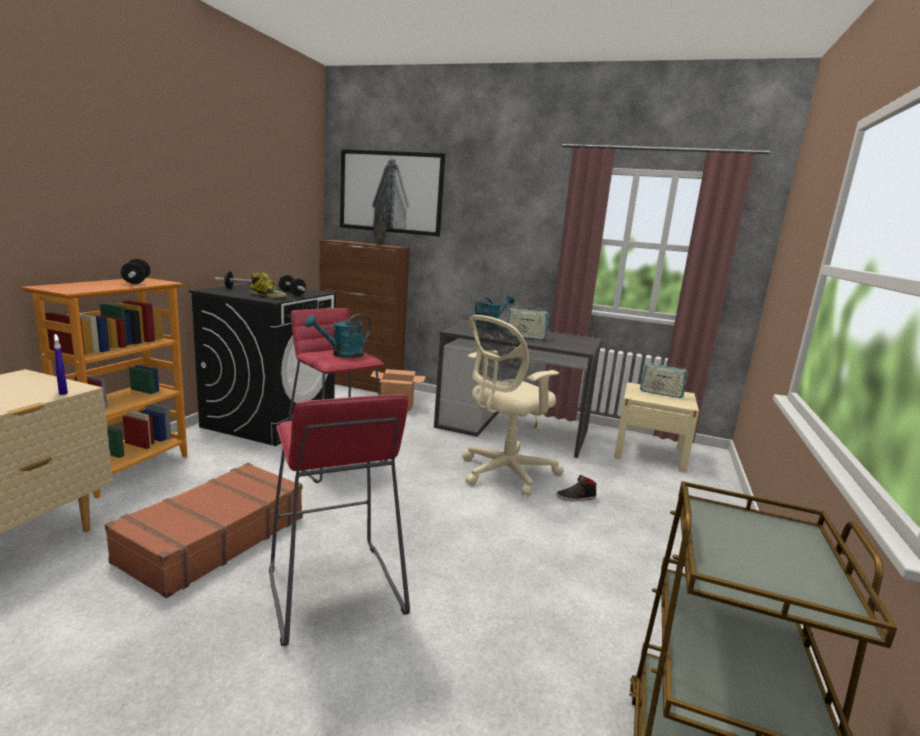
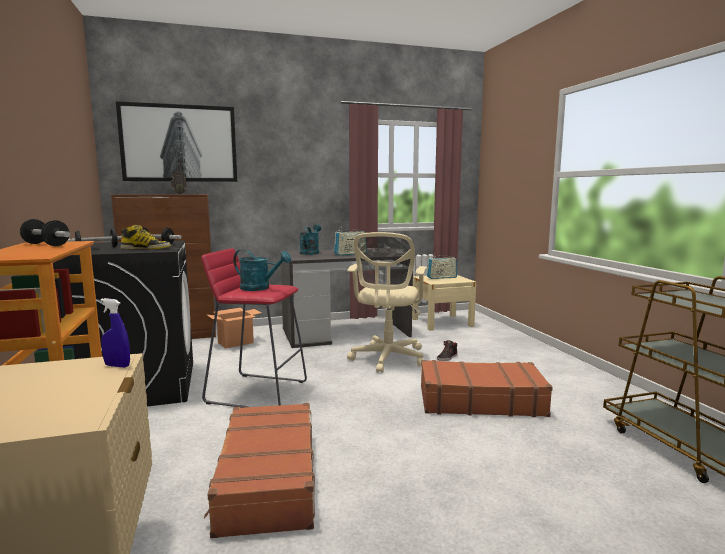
camera: 35 degrees left, 5 degrees down
(334, 591) = (414, 463): red stool -> none
(342, 354) = (260, 288): turquoise watering can -> turquoise watering can turned 90 degrees counterclockwise
(519, 564) = (480, 401): none -> brown suitcase

